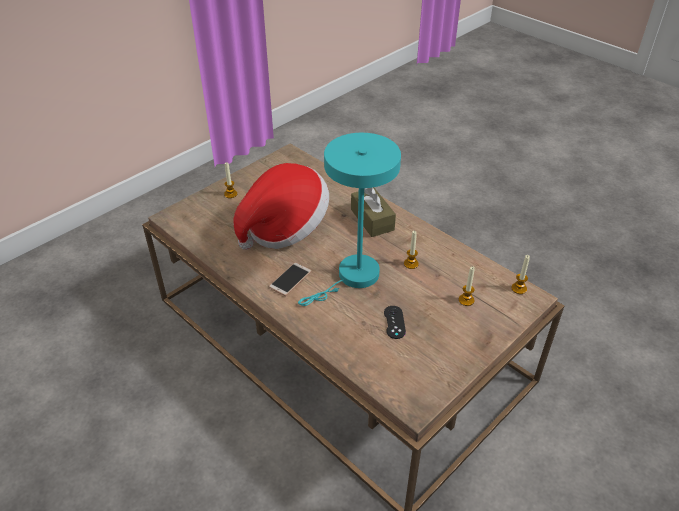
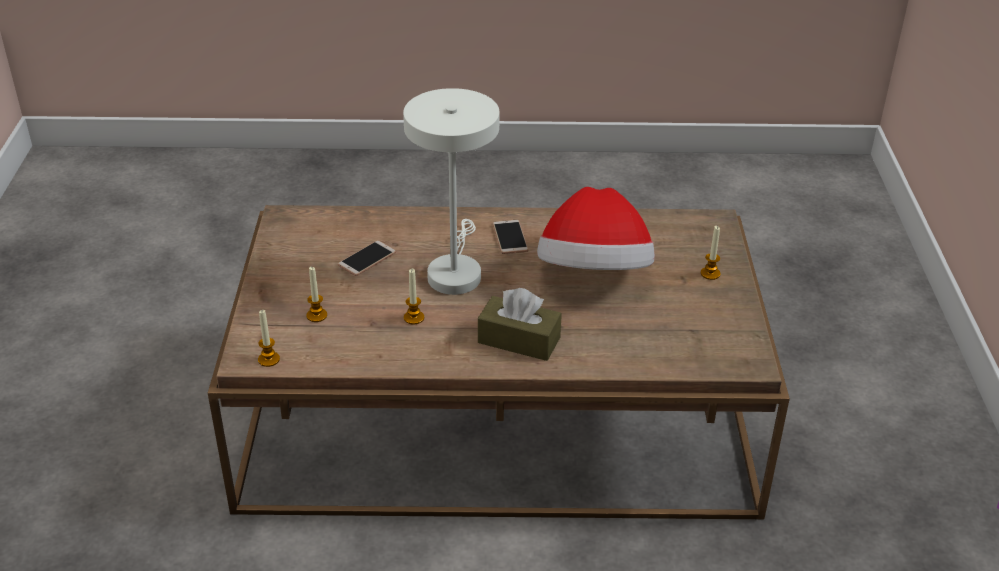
camera: 135 degrees right, 5 degrees down
(353, 278) = (455, 272): turquoise table lamp -> white table lamp
(394, 322) = (367, 259): black game controller -> phone

